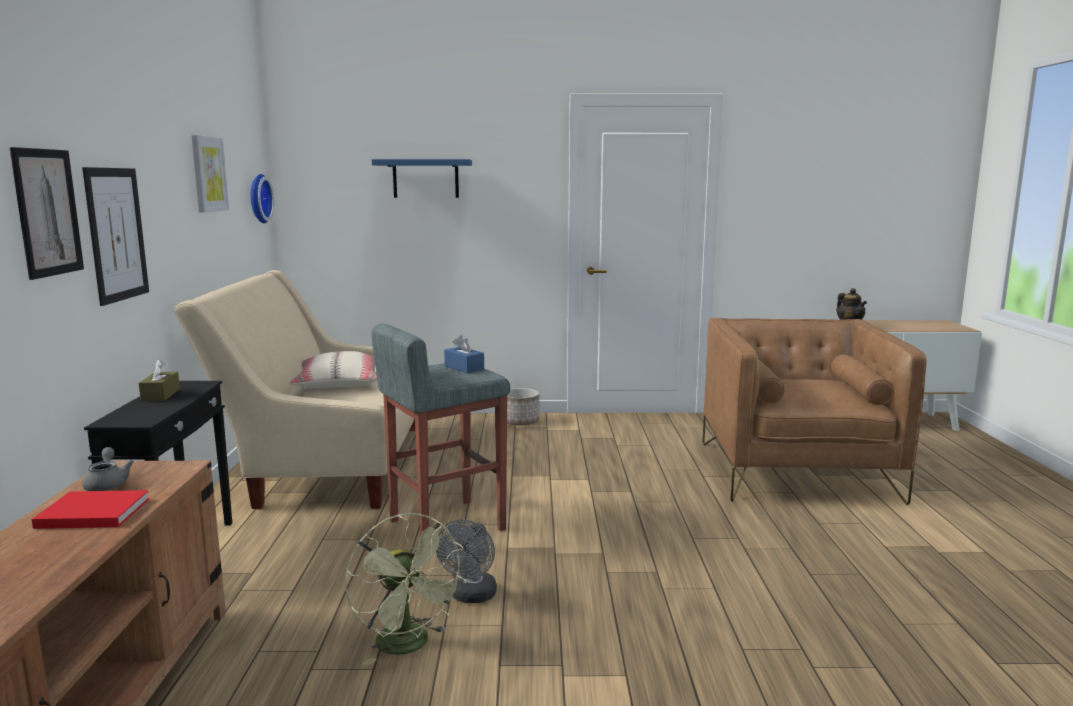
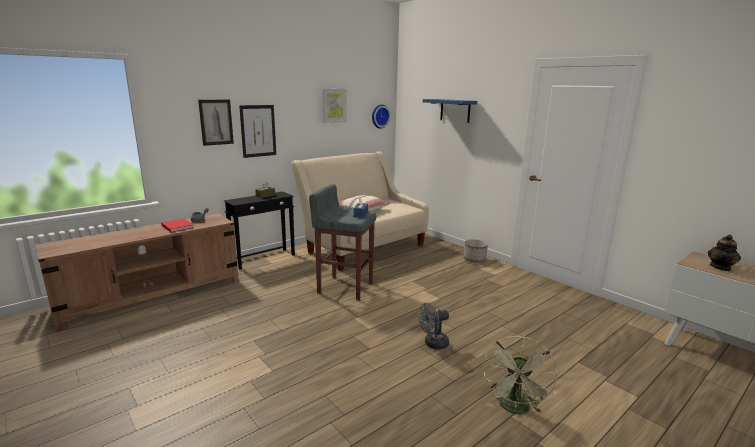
camera: 50 degrees right, 5 degrees up
(409, 646) = (249, 318): green fan -> green fan (515, 409)
(471, 597) = (295, 315): grey fan -> grey fan (433, 344)
(795, 471) = (568, 352): brown armchair -> none

